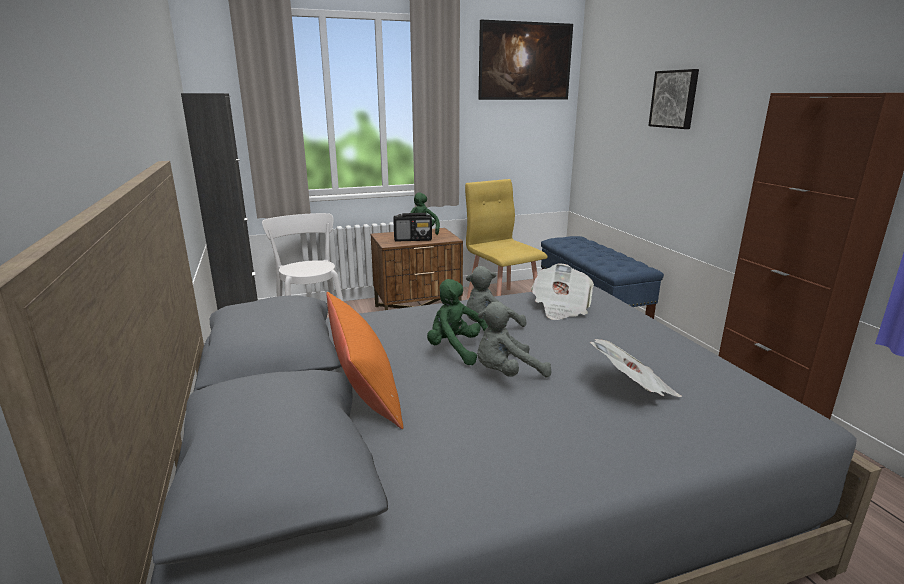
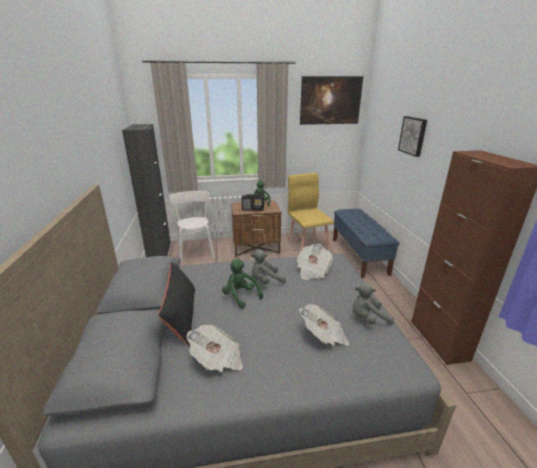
camera: 10 degrees right, 5 degrees up
(363, 386) = (181, 316): orange pillow -> black pillow
(465, 441) = (217, 359): none -> newspaper
(507, 373) = (259, 316): grey plush toy -> grey plush toy (367, 319)

